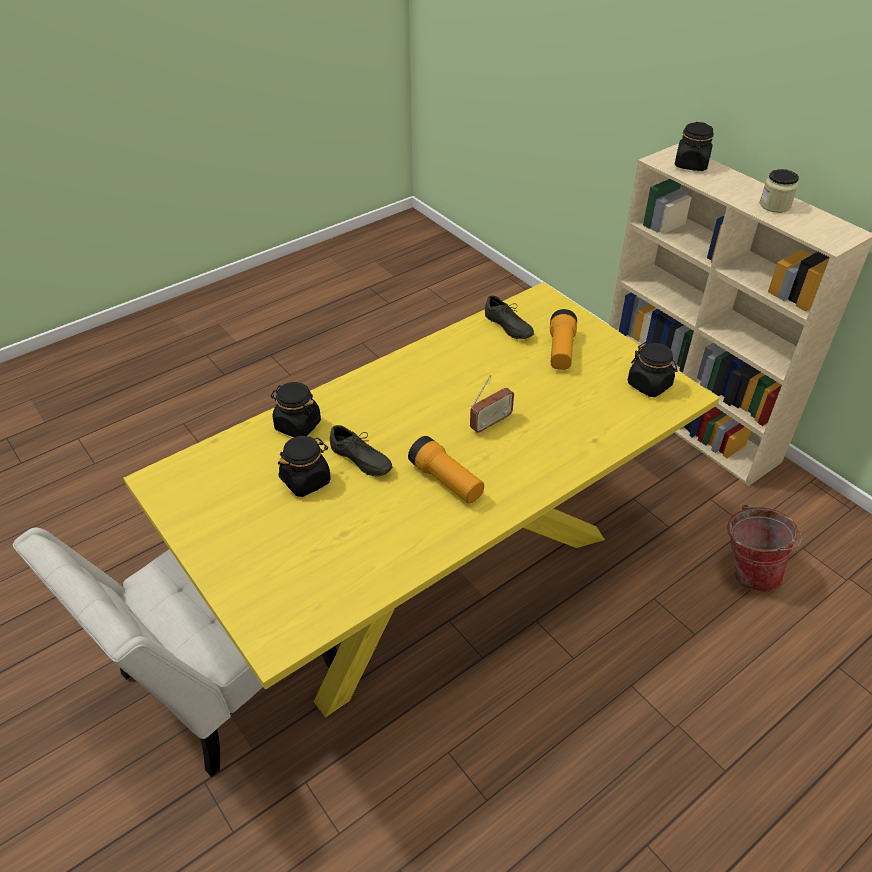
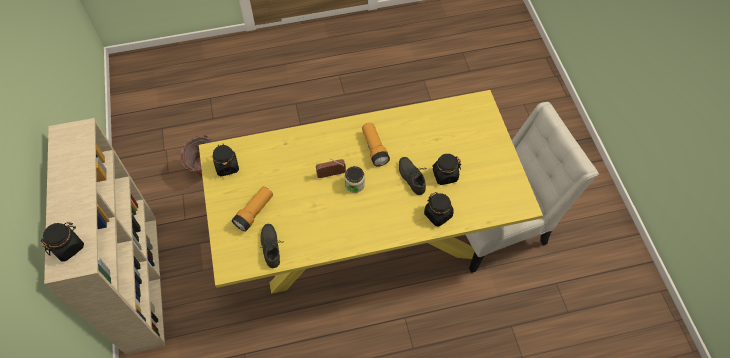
camera: 155 degrees left, 15 degrees up
(774, 205) = (70, 175): jar -> jar (354, 184)

